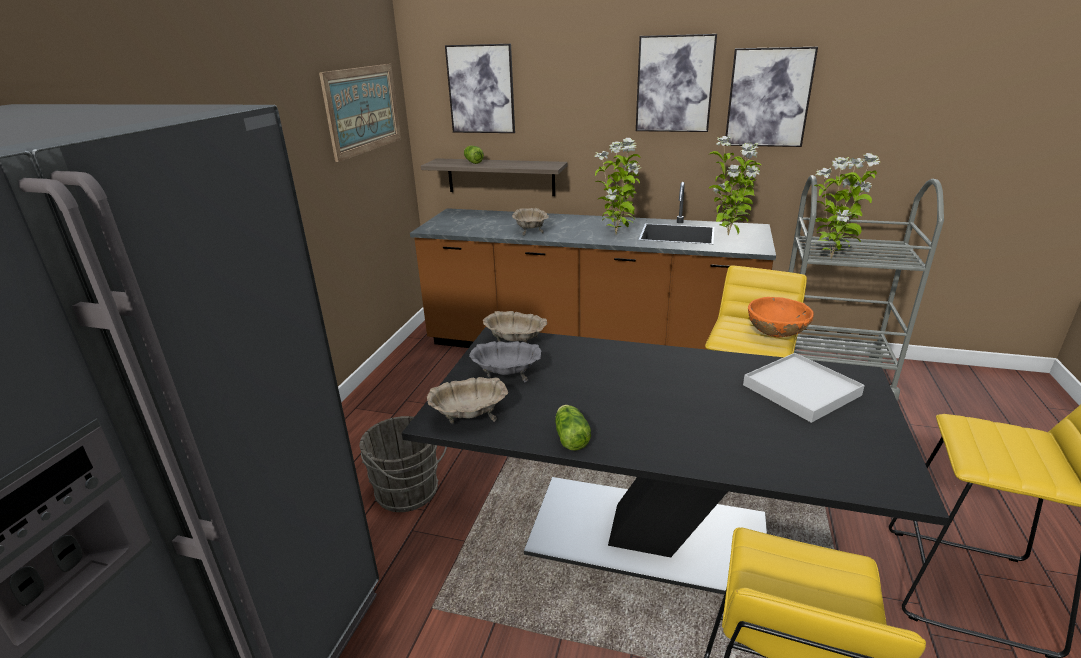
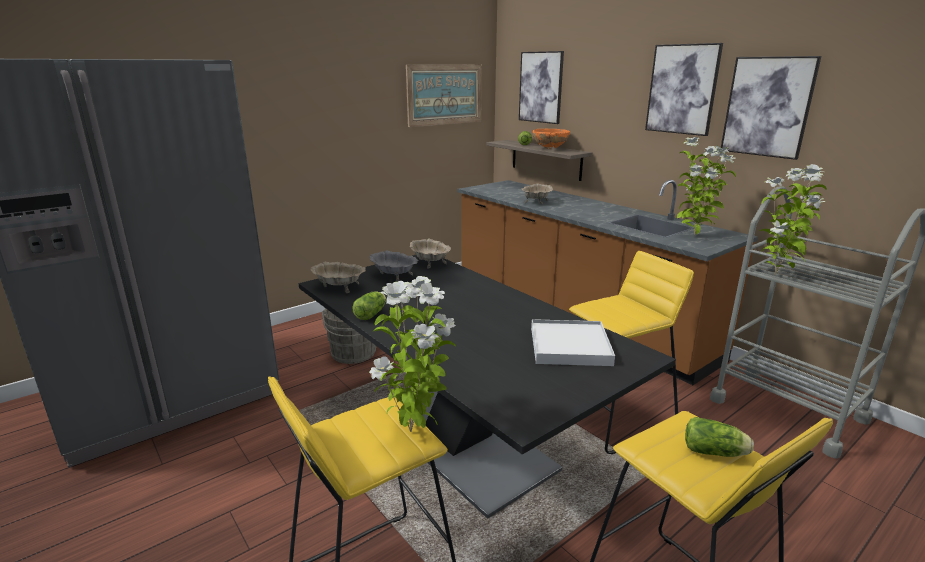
camera: 35 degrees right, 5 degrees down
(617, 234) = (597, 216): potted plant -> potted plant (414, 431)
(776, 335) = (636, 317): orange bowl -> orange bowl (550, 148)
(1018, 442) = (716, 452): none -> lettuce

